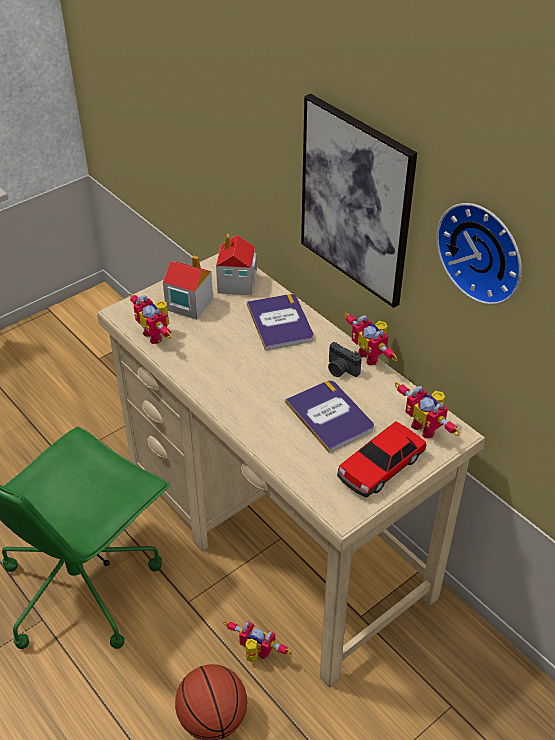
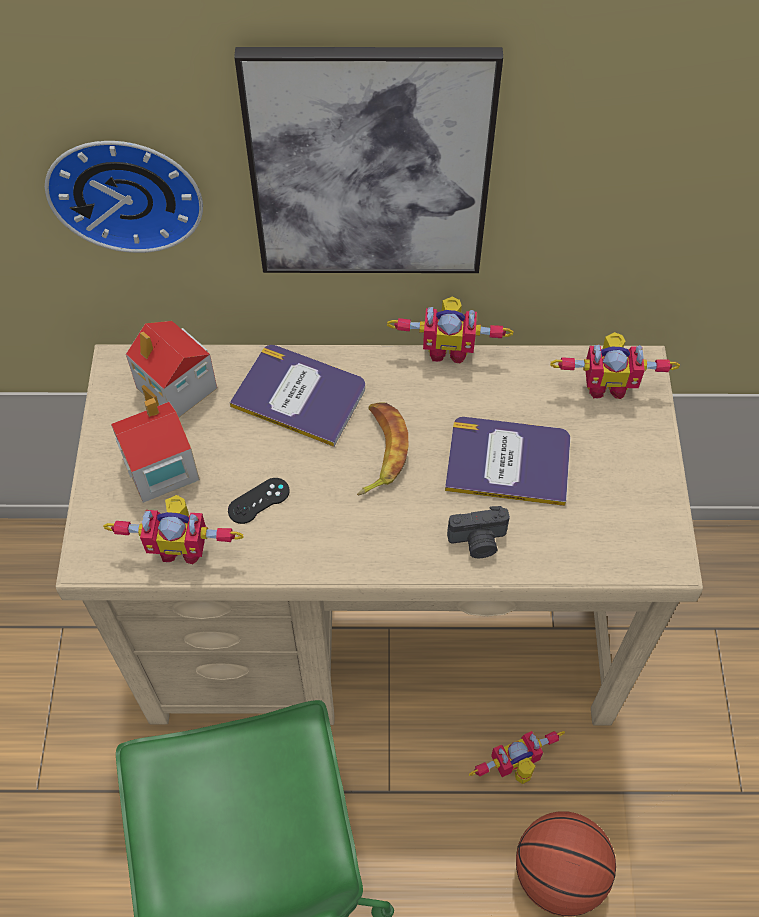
camera: 50 degrees left, 15 degrees up
(207, 344) = (259, 501): none -> black game controller
(280, 367) = (379, 451): none -> banana
(341, 370) = (443, 395): camera -> camera (478, 542)
(380, 467) = (628, 472): toy car -> none
(483, 251) = (645, 129): wall clock -> wall clock (126, 189)

